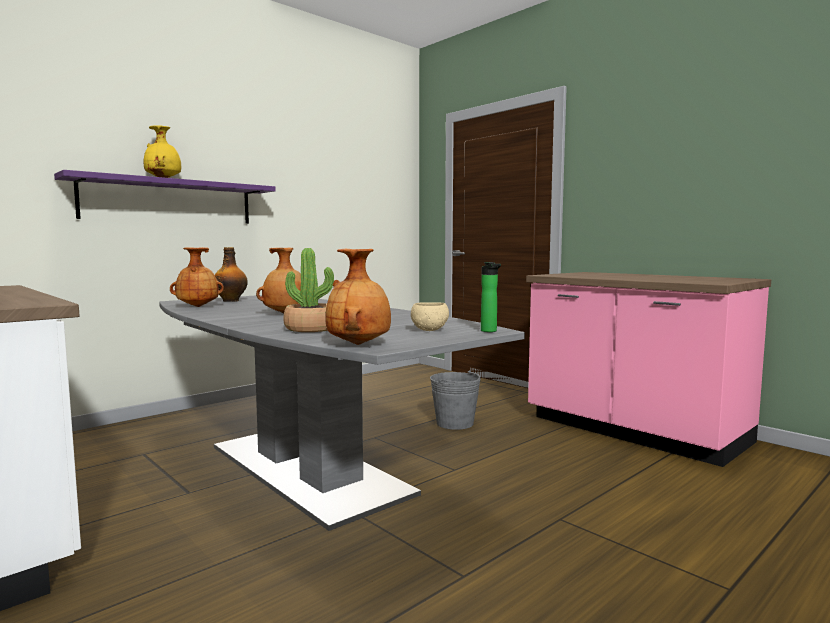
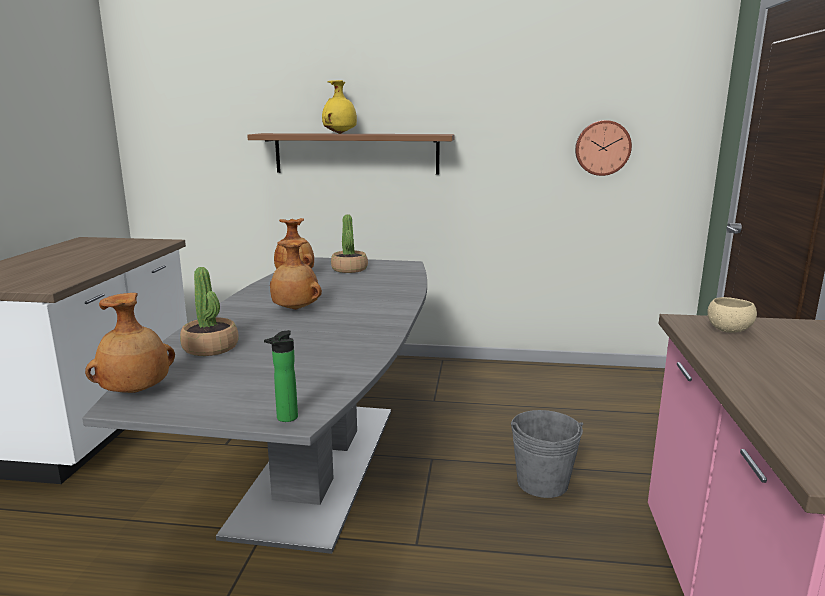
camera: 50 degrees right, 10 degrees up
(169, 201) = (356, 153): purple shelf -> brown shelf
(231, 301) = (349, 269): bottle -> potted plant
(360, 206) = (602, 148): none -> wall clock
(429, 330) = (258, 390): beige bowl -> beige bowl (728, 330)

